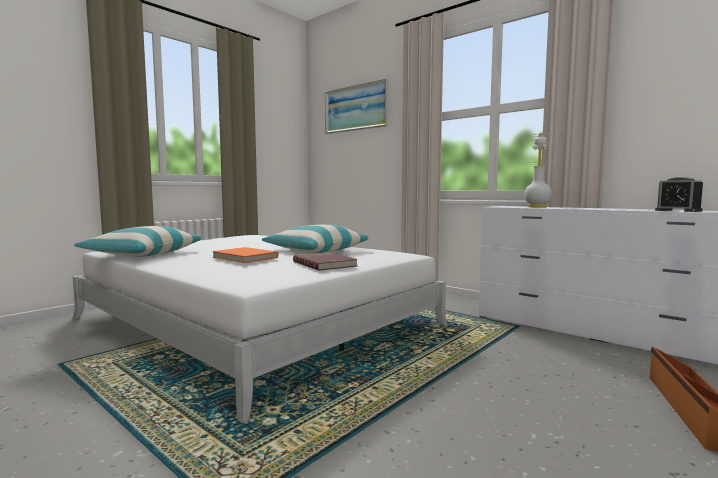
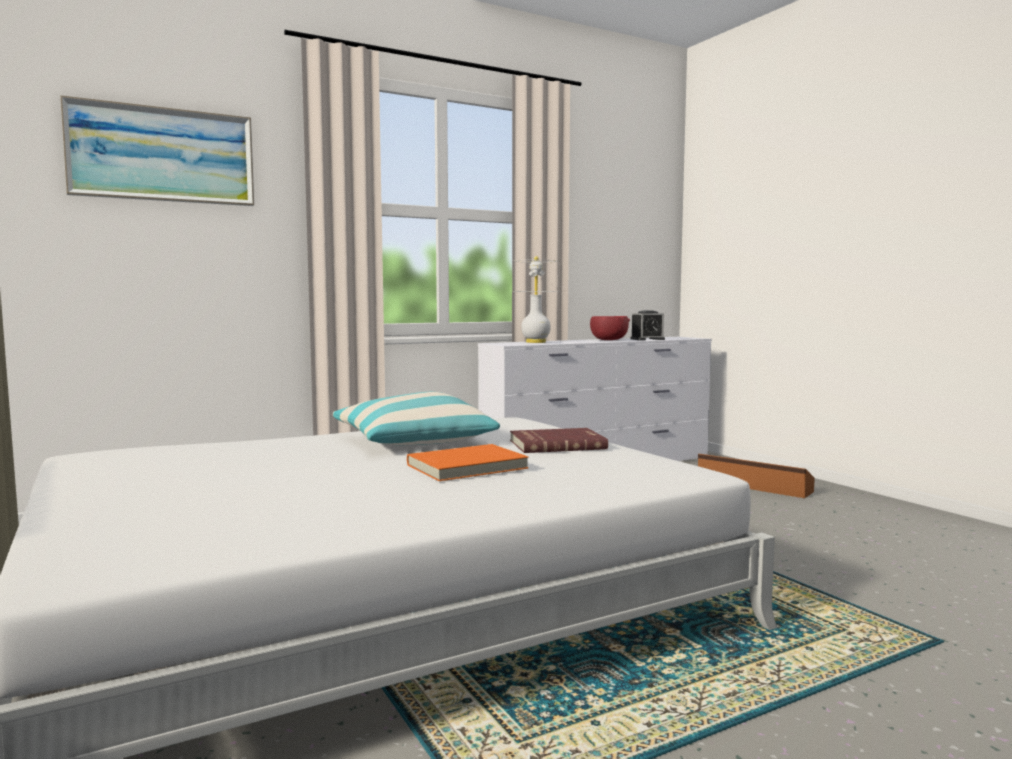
camera: 70 degrees left, 0 degrees up
(142, 254) = (261, 532): pillow -> none
(622, 209) = (609, 340): none -> red bowl

